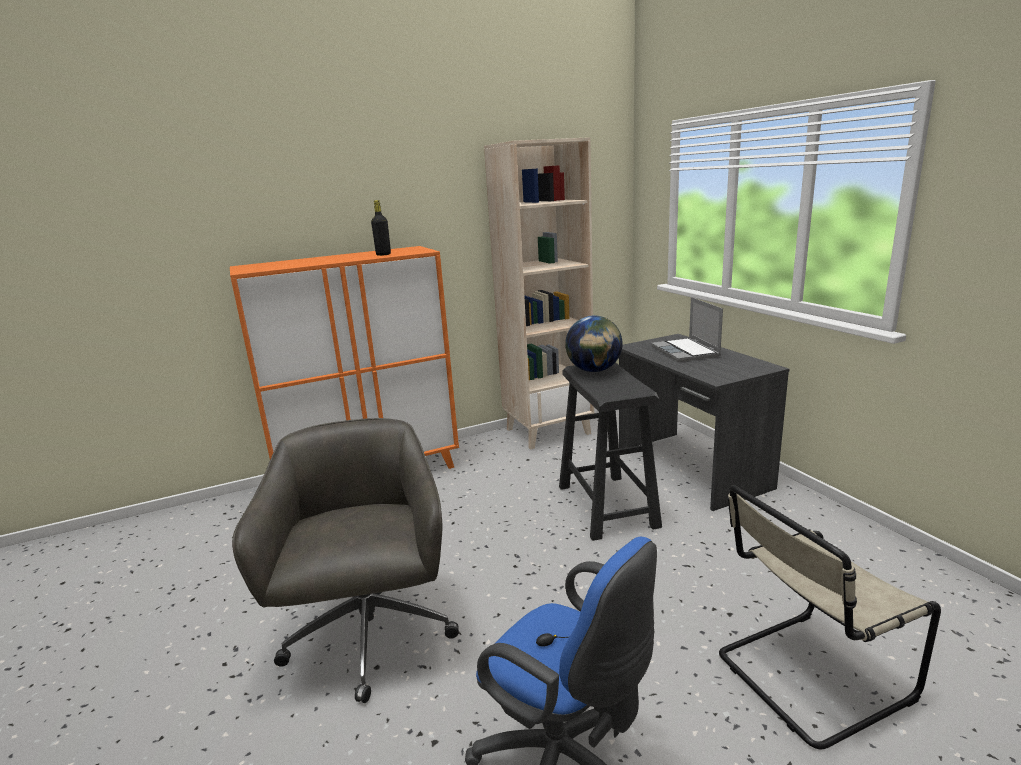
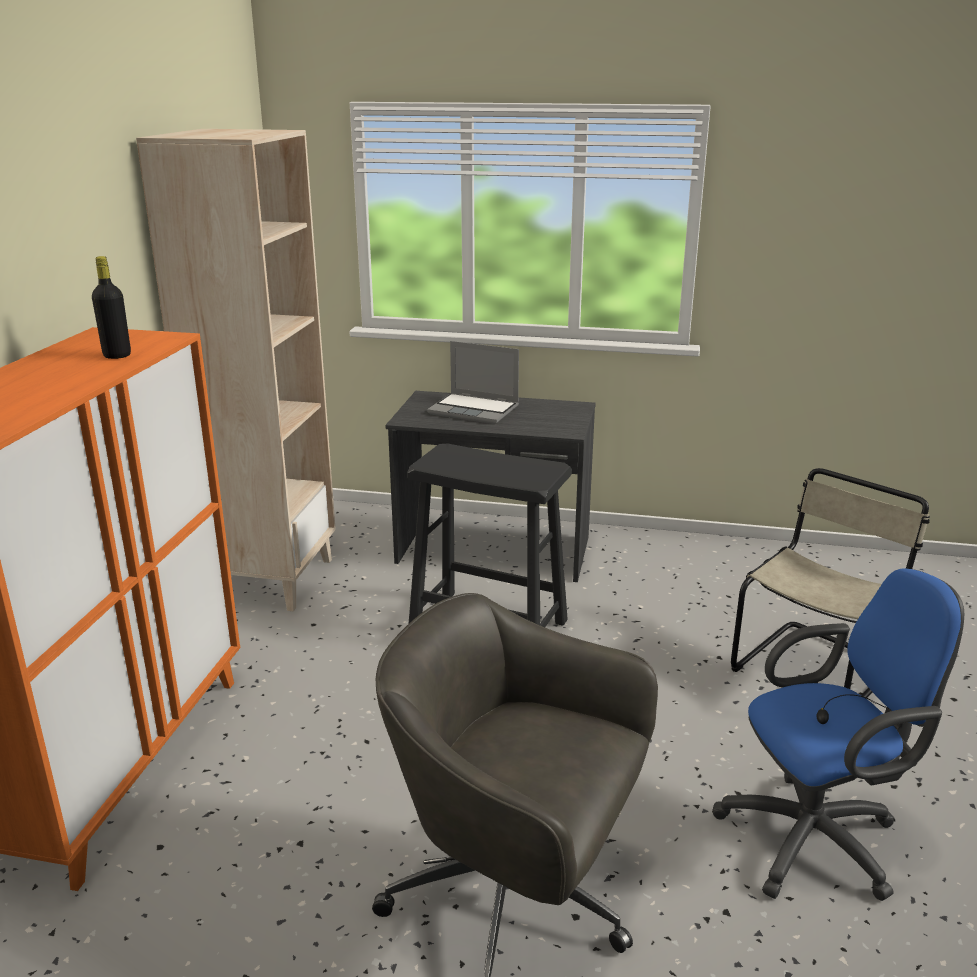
camera: 55 degrees left, 5 degrees up
(594, 370) = (454, 460): globe -> none
(807, 677) = (816, 667): beige chair -> beige chair turned 150 degrees counterclockwise

